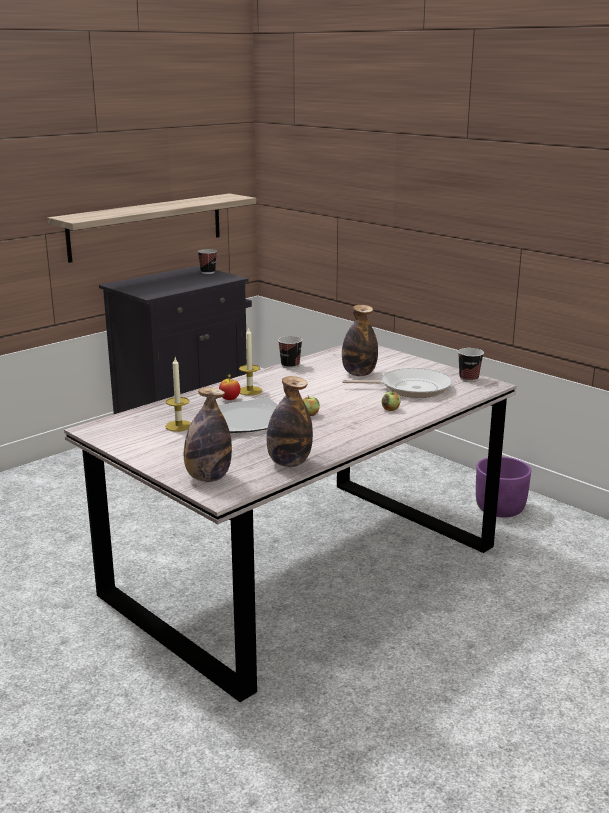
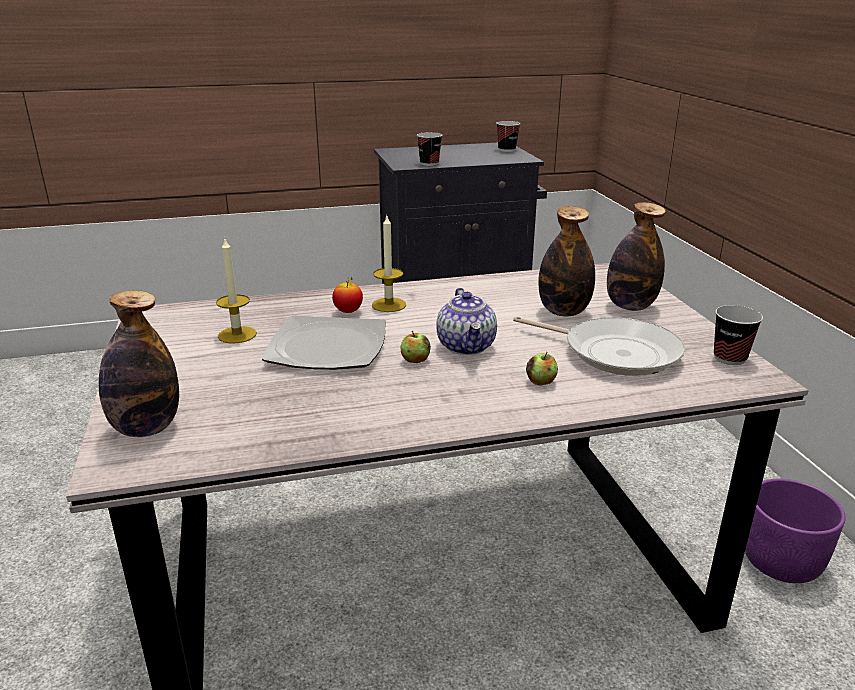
camera: 30 degrees right, 5 degrees up
(146, 226) = (444, 87): shelf -> none
(289, 463) = (278, 436): bottle -> bottle (630, 306)
(290, 365) = (486, 280): cup -> cup (429, 163)
(329, 402) = (467, 346): none -> teapot

